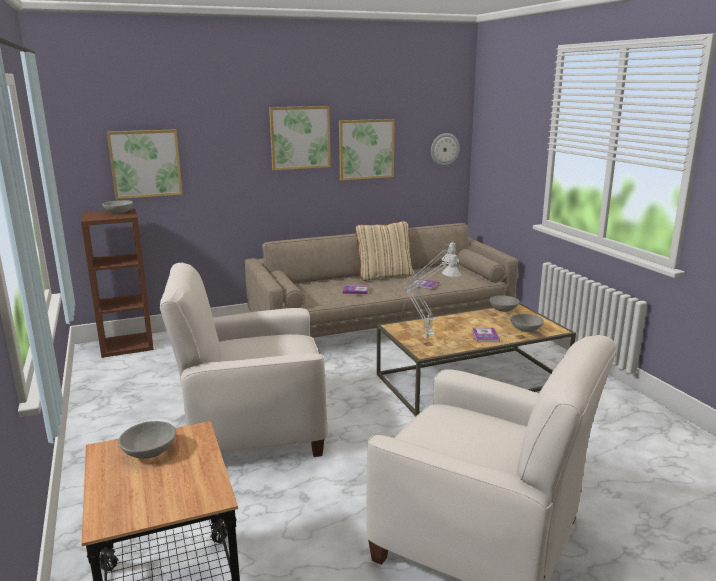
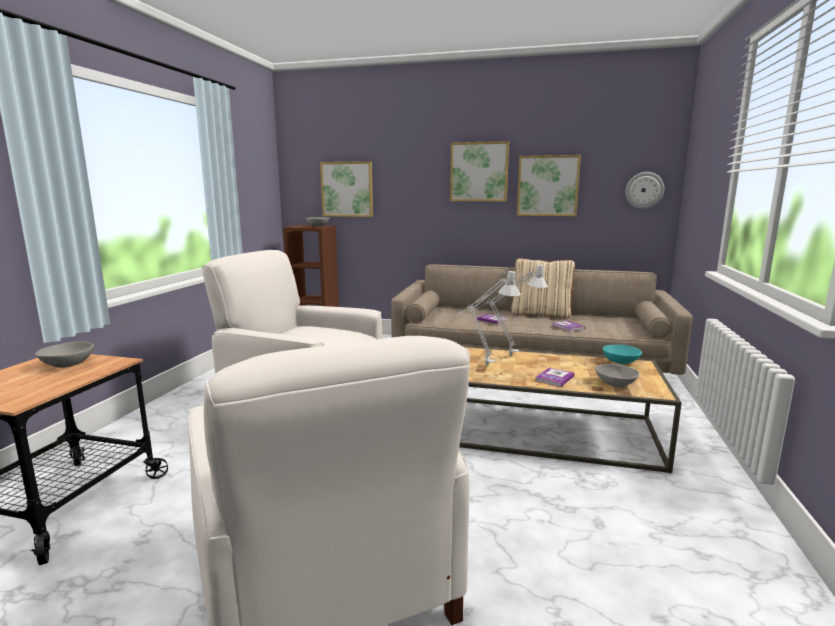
camera: 35 degrees right, 5 degrees down
(503, 310) = (620, 362): grey bowl -> turquoise bowl

